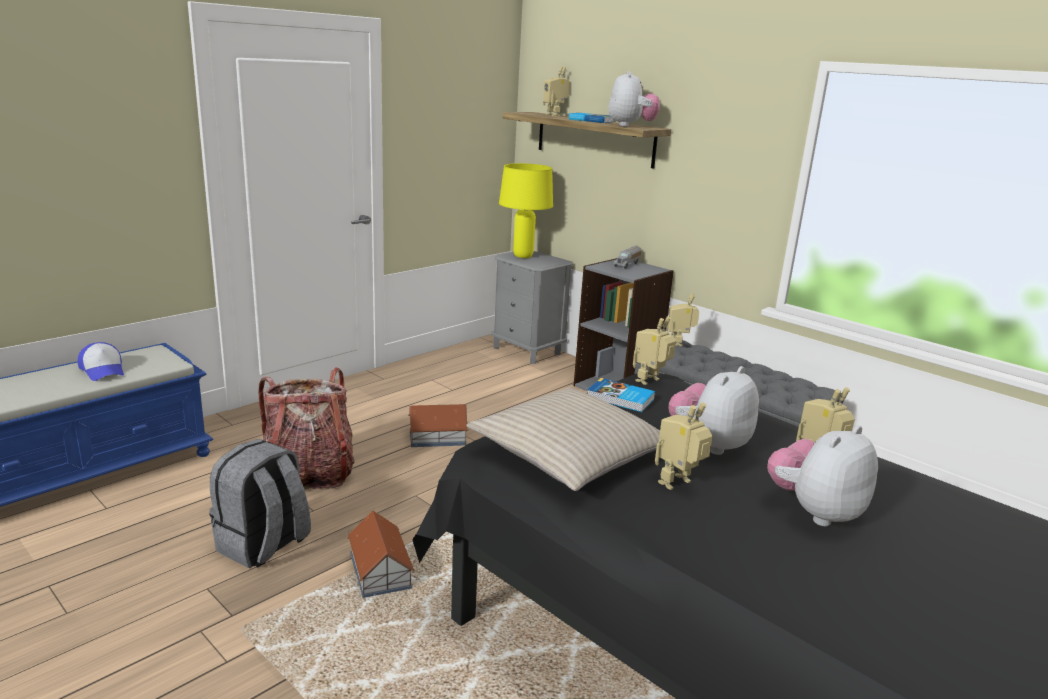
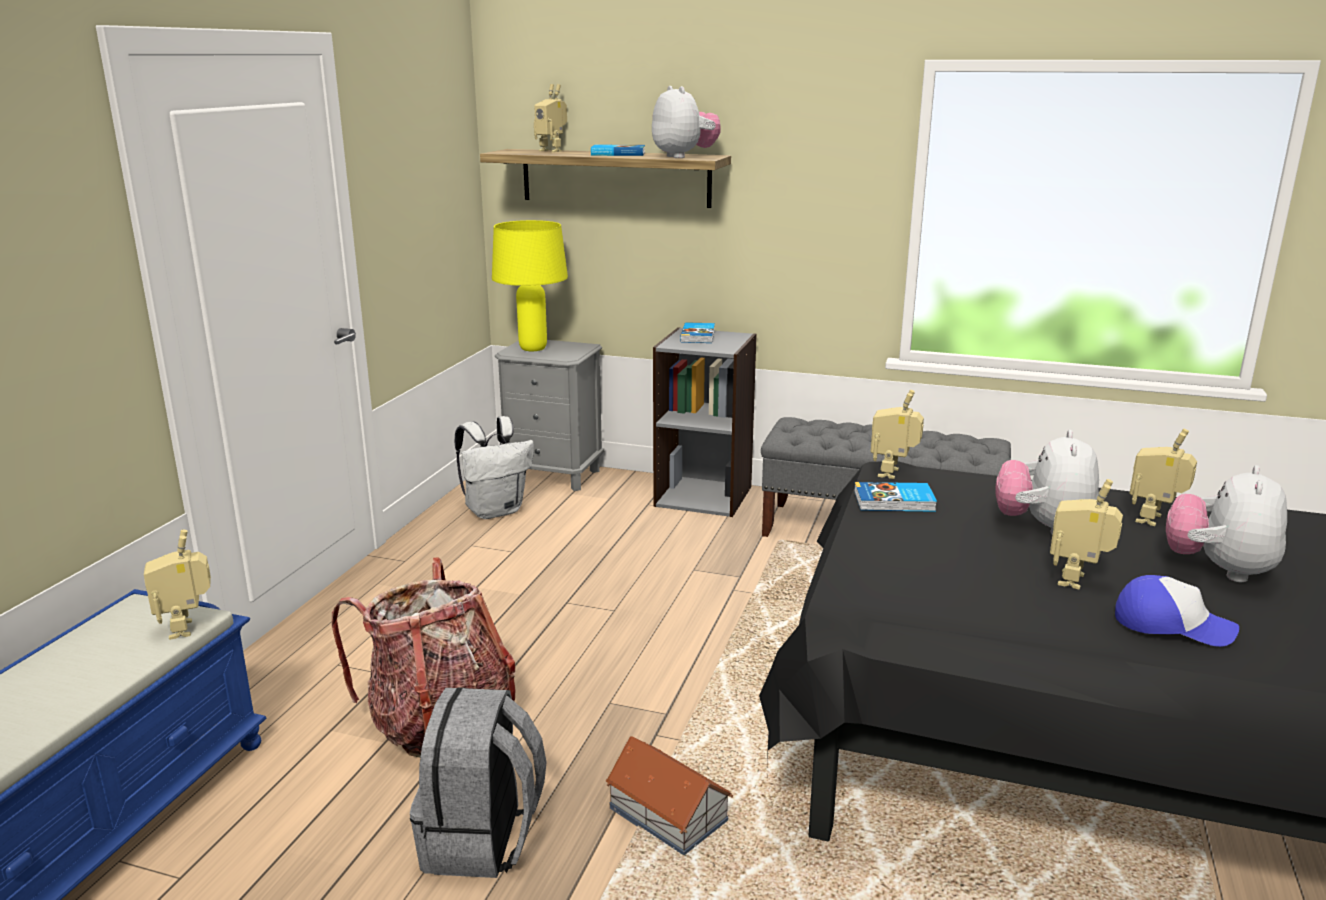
camera: 25 degrees left, 0 degrees up
(103, 370) = (91, 659): cap -> cap (1171, 625)
(436, 437) = (558, 620): toy house -> none
(468, 363) = (495, 510): none -> white backpack
(570, 453) = (935, 581): beige pillow -> none
(627, 264) = (698, 336): toy truck -> book
(680, 343) = (799, 422): toy robot -> toy robot (187, 628)

